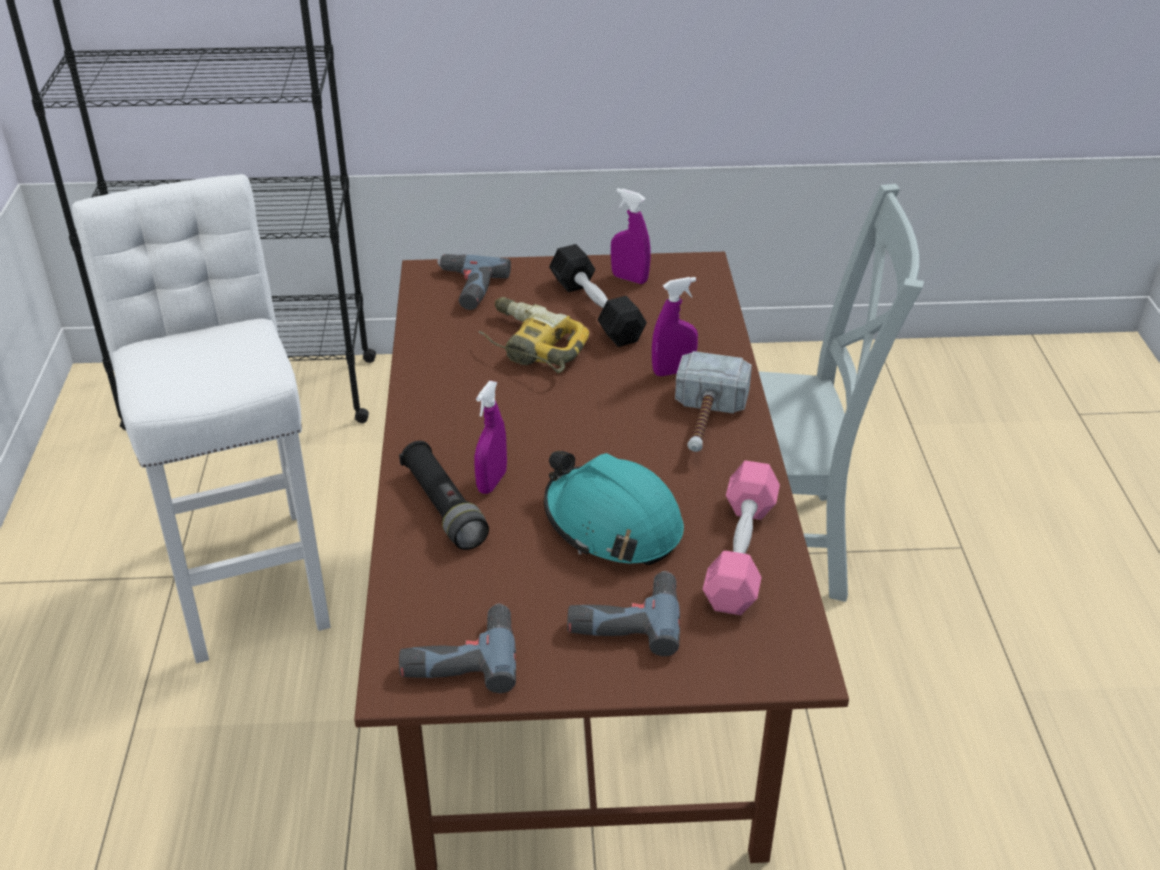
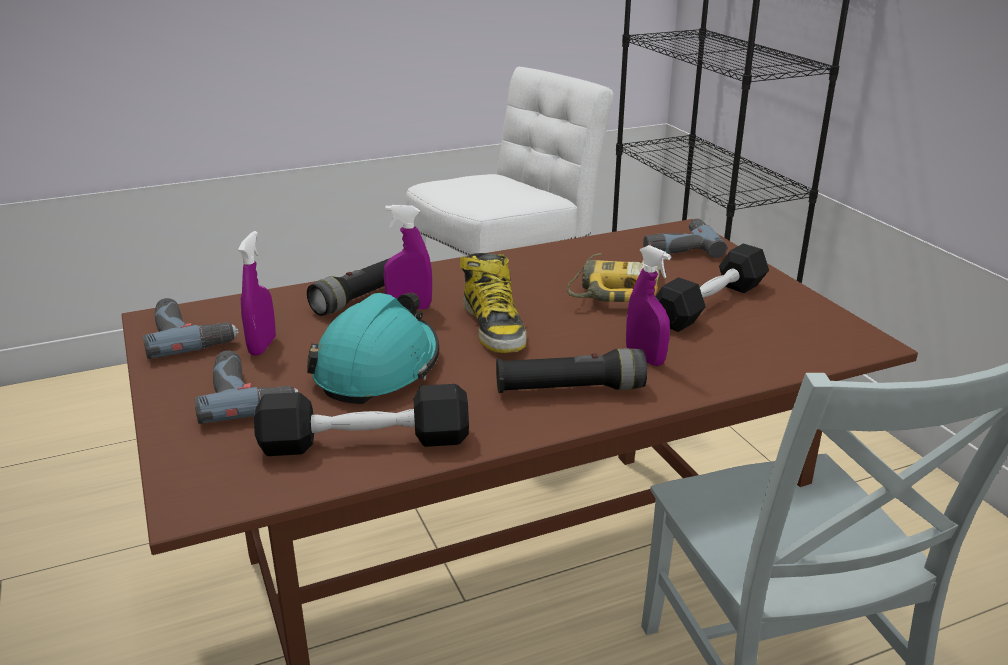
camera: 70 degrees right, 10 degrees down
(568, 437) = (494, 326): none -> boot
(629, 279) = (787, 310): purple spray bottle -> purple spray bottle (262, 346)
(705, 423) = (569, 389): hammer -> black flashlight
(741, 552) = (365, 442): pink dumbbell -> black dumbbell

